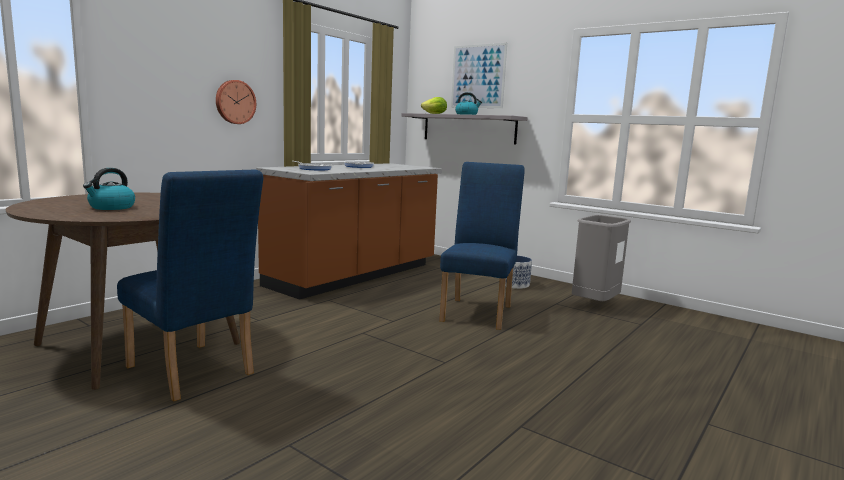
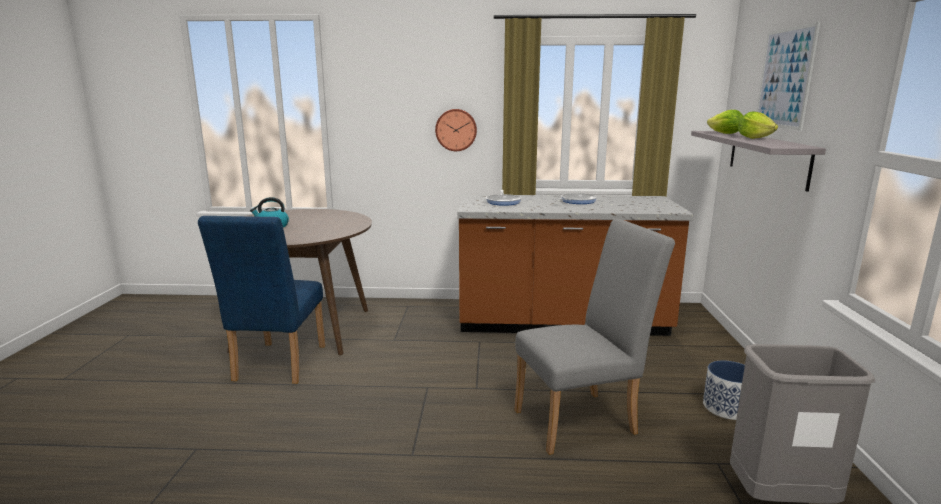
camera: 55 degrees right, 5 degrees up
(467, 114) = (754, 138): kettle -> lettuce
(478, 311) = (583, 420): blue chair -> grey chair

